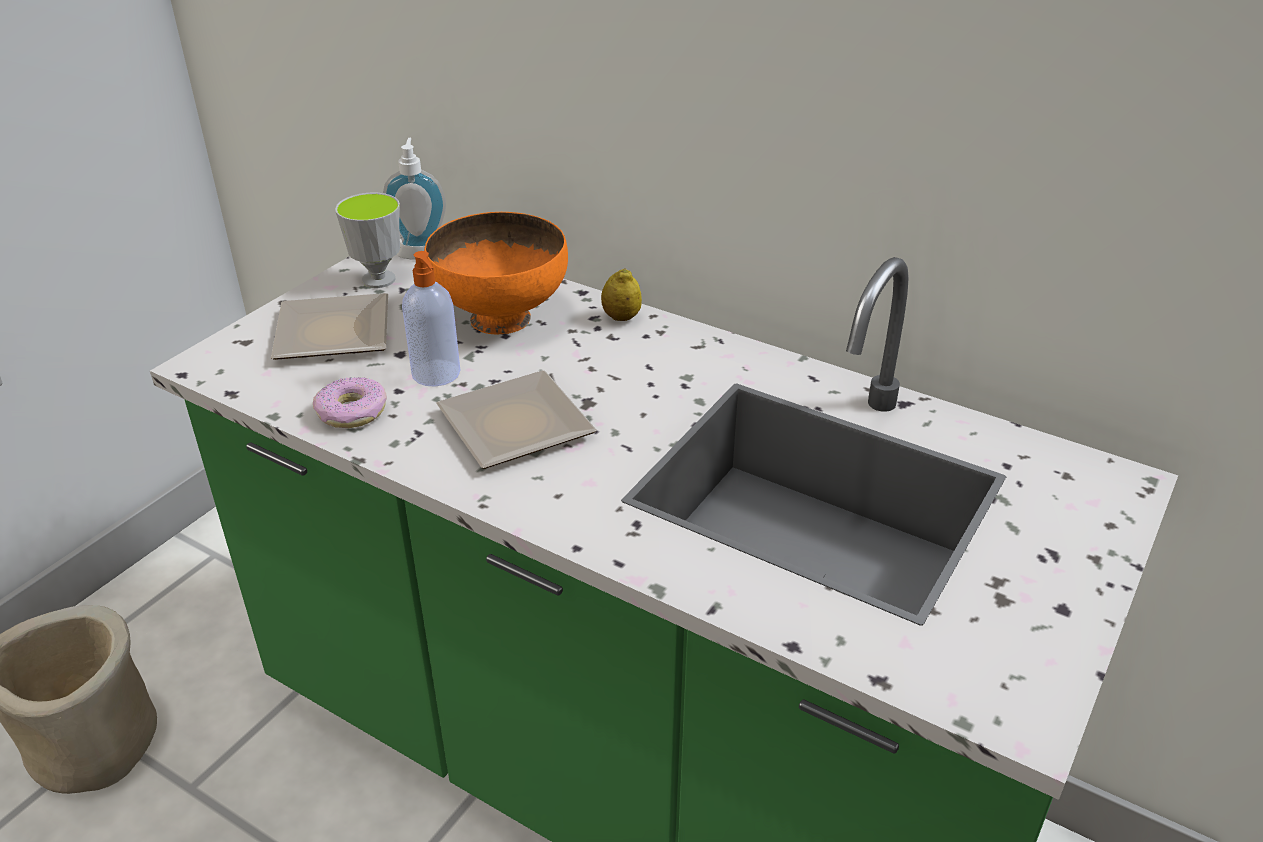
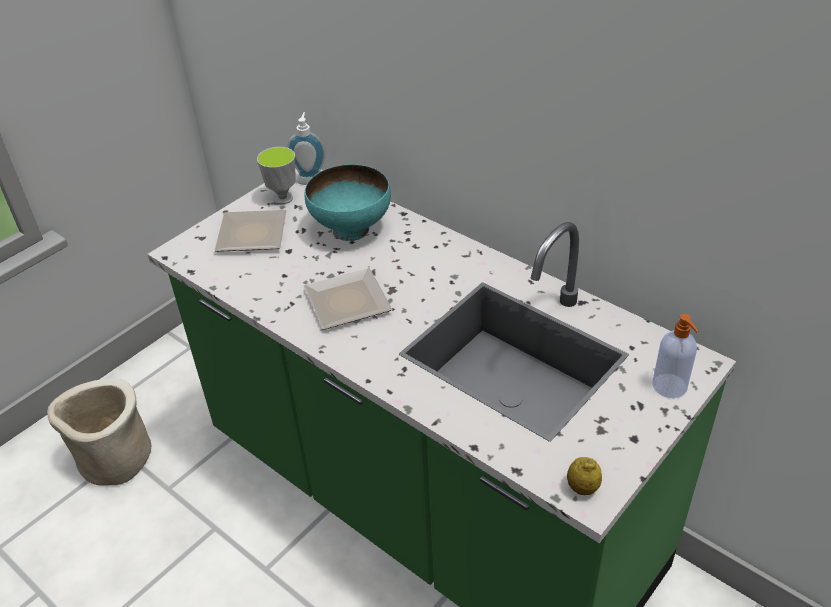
camera: 10 degrees right, 5 degrees up
(352, 412) = (256, 288): donut -> none
(436, 374) = (307, 266): soap dispenser -> soap dispenser (670, 387)
(502, 318) = (352, 229): orange bowl -> turquoise bowl
(621, 318) = (423, 233): lemon -> lemon (582, 488)

